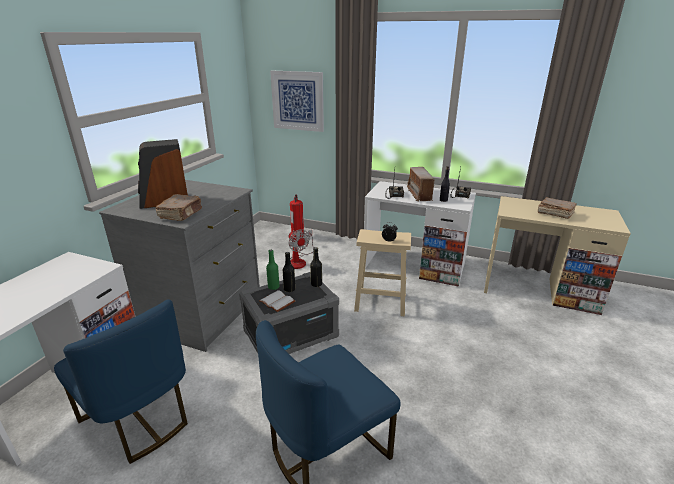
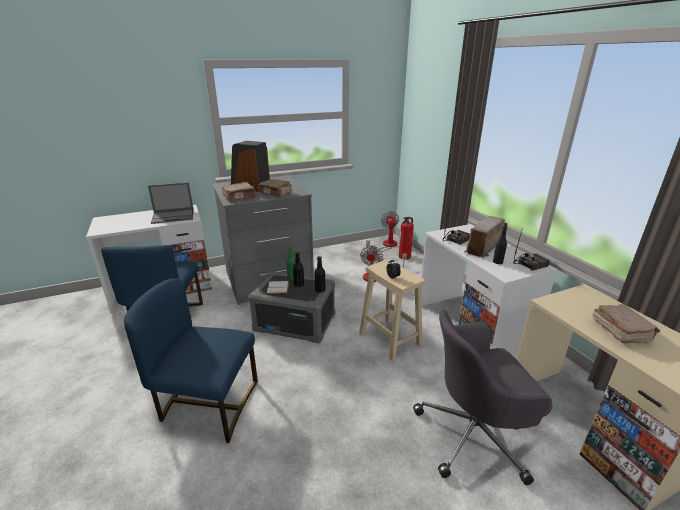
camera: 45 degrees right, 0 degrees up
(67, 275) = (173, 216): none -> laptop
(212, 199) = (275, 193): none -> brown book
(268, 232) = (386, 245): none -> fan
(298, 101) = (432, 127): picture -> none
(506, 329) = (474, 435): none -> grey office chair

